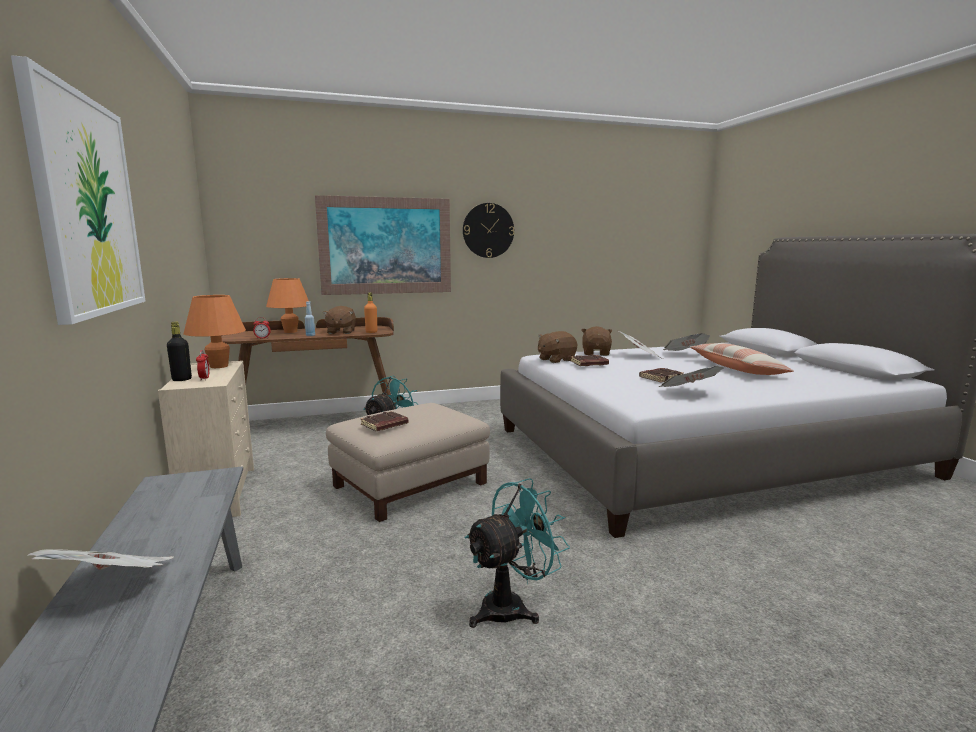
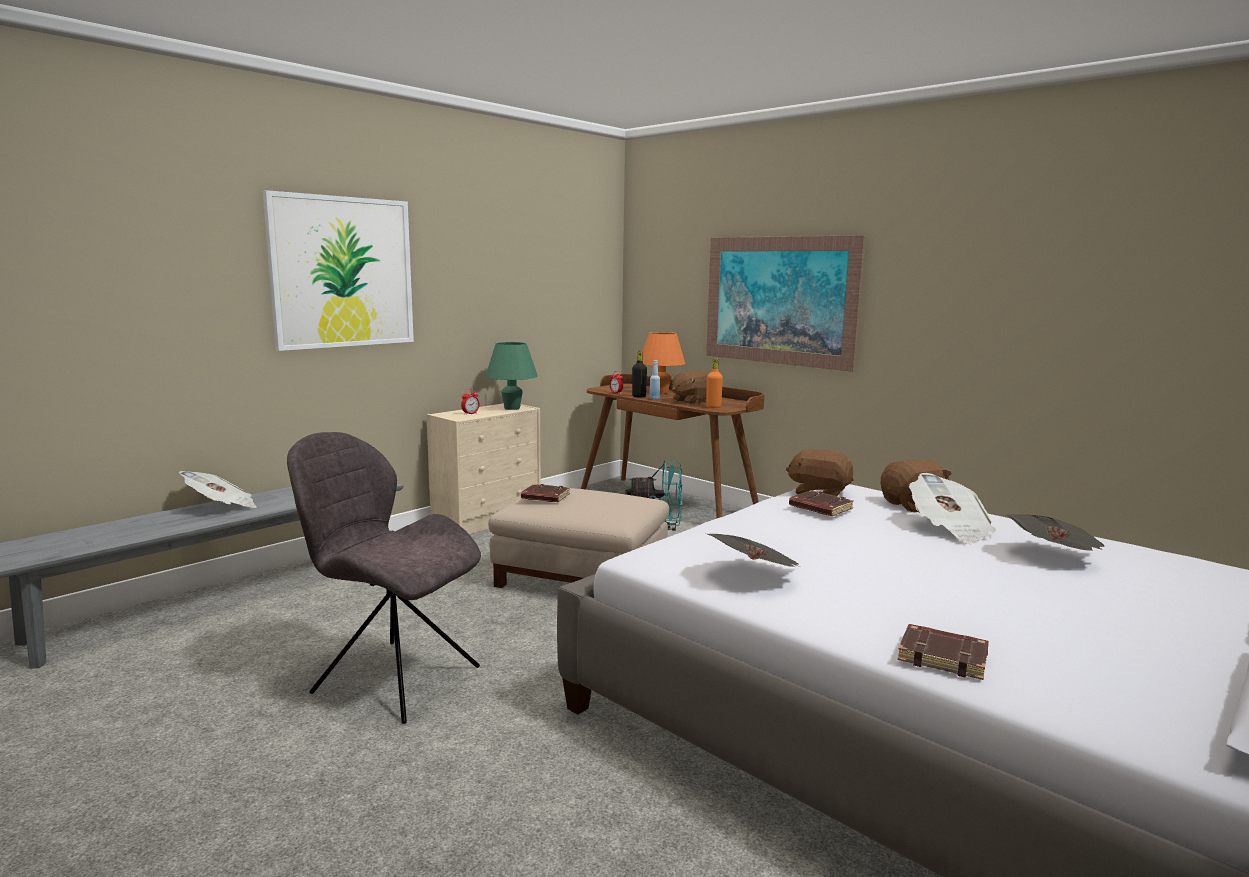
camera: 60 degrees right, 0 degrees up
(182, 379) = (460, 411): black bottle -> black bottle (639, 396)
(219, 366) = (512, 408): orange table lamp -> green table lamp
(488, 230) = (921, 283): wall clock -> none
(512, 606) = (392, 678): turquoise fan -> grey chair
(660, 378) = (821, 554): brown book -> brown book (944, 657)
(737, 369) = (1013, 601): pillow -> none

